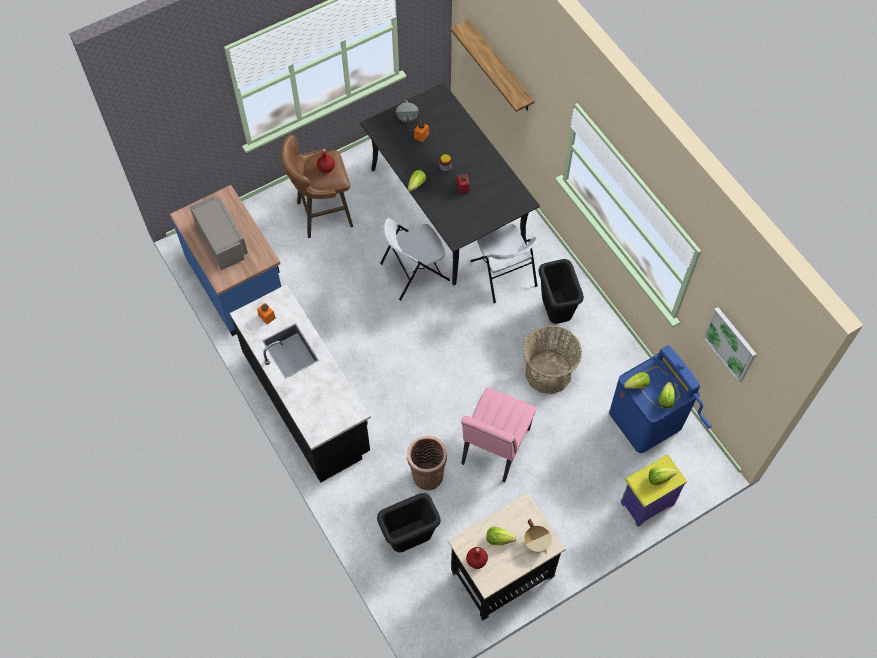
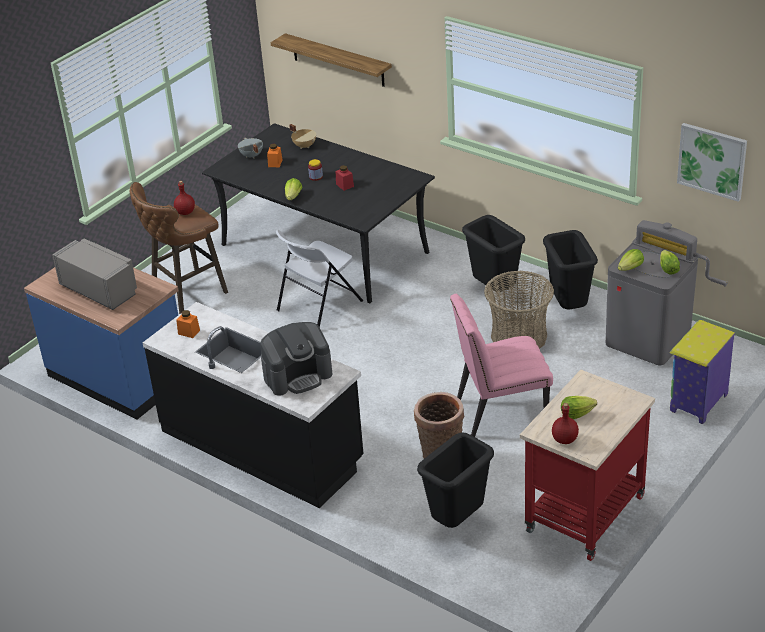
camera: 20 degrees left, 25 degrees down
(323, 400) = (298, 375): none -> coffee machine
(495, 445) = (501, 411): pink chair -> pink chair turned 75 degrees clockwise
(502, 576) = (585, 516): black cart -> red cart
(503, 273) = (418, 279): white chair -> none
(537, 542) = (620, 403): beige cooking pot -> beige cooking pot (305, 146)
(603, 357) = (568, 307): none -> black trash can
(647, 421) = (650, 341): blue washing machine -> grey washing machine
(659, 478) = (705, 338): lettuce -> none

